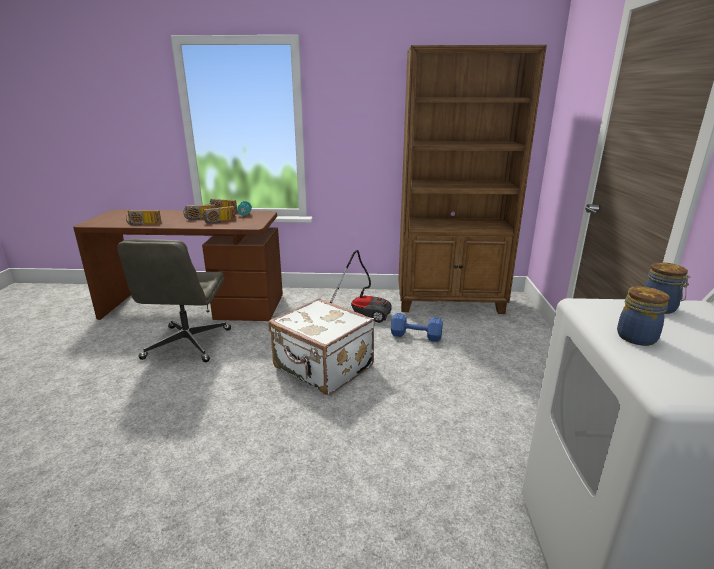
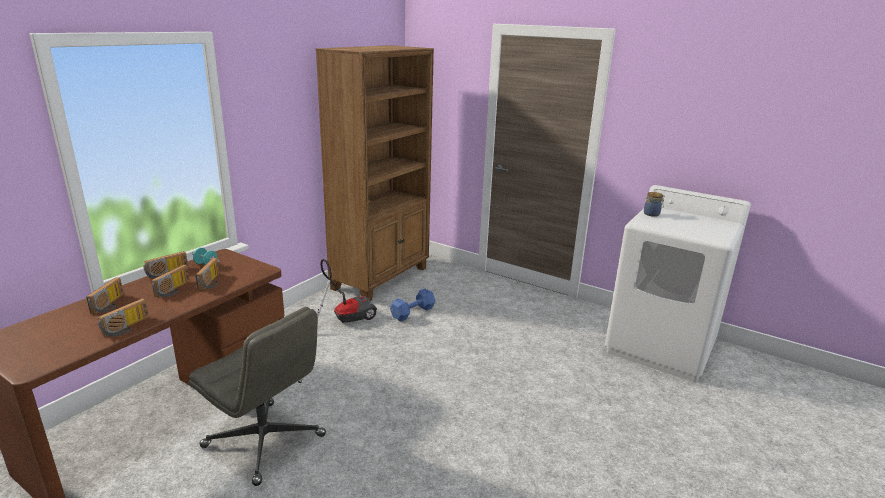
camera: 60 degrees left, 0 degrees up
(170, 215) = (110, 304): none -> radio
(322, 368) = (411, 371): white suitcase -> none
(636, 337) = (677, 228): jar -> none

